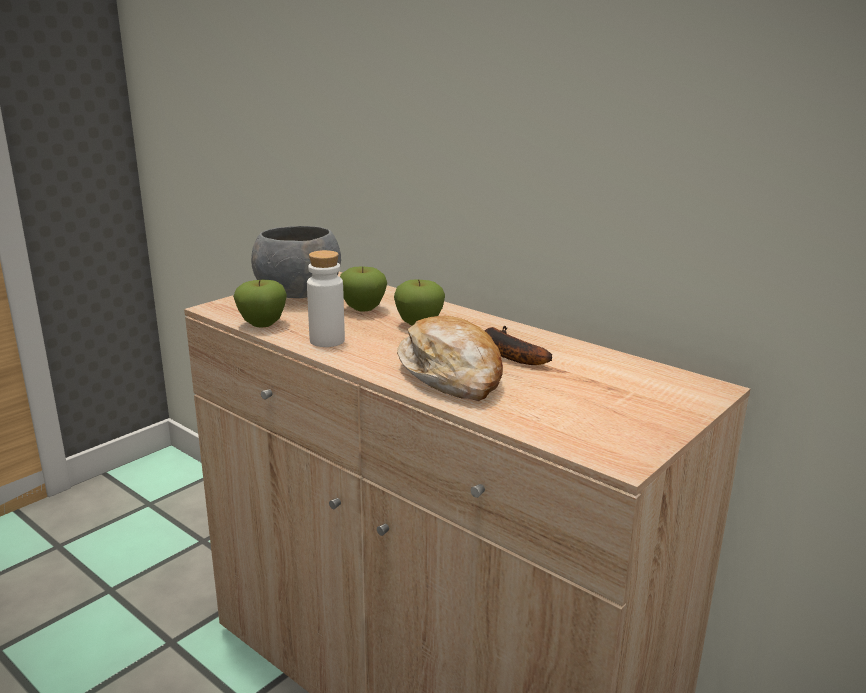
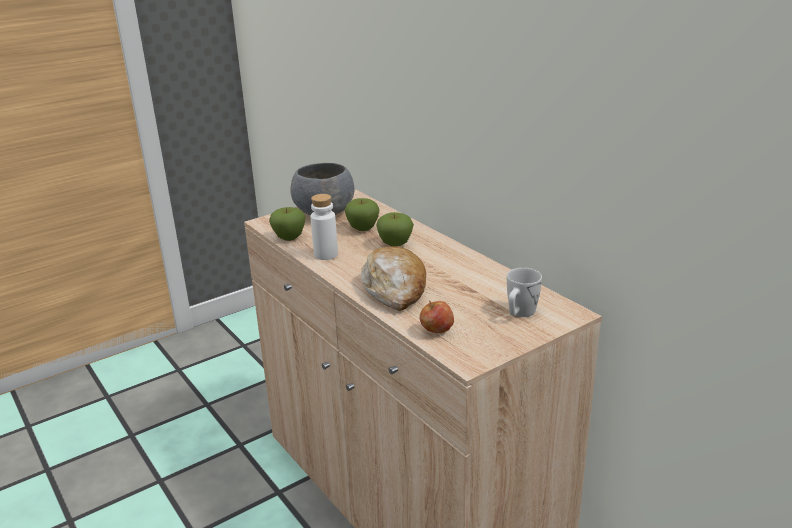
camera: 15 degrees right, 5 degrees up
(507, 353) = (443, 273): banana -> none
(547, 424) = (436, 331): none -> apple
(644, 393) = (519, 313): none -> white mug

